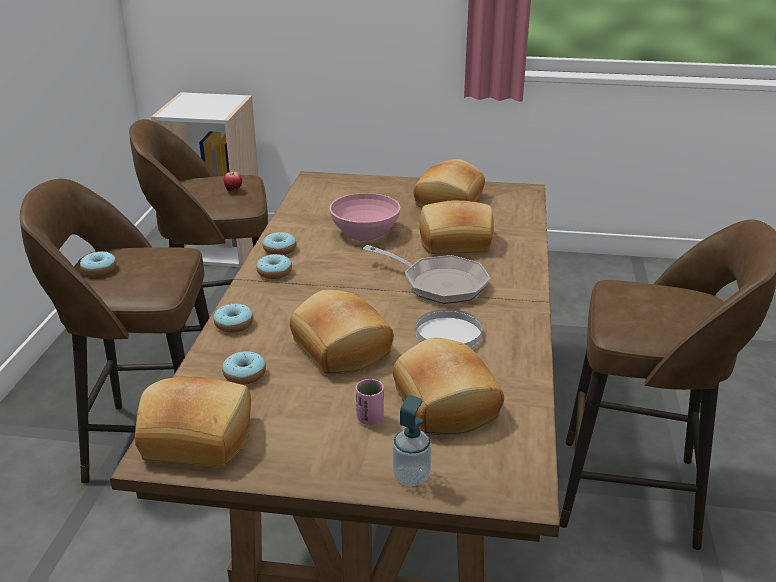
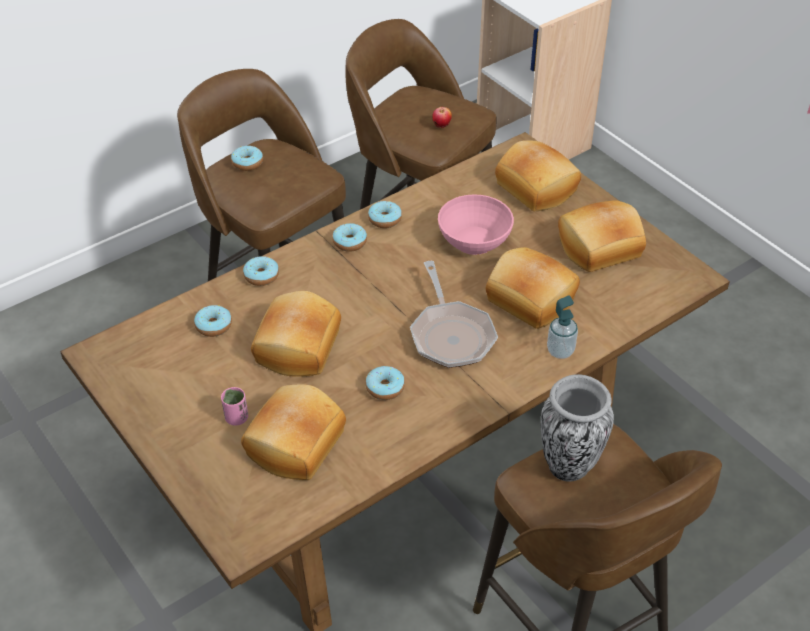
camera: 45 degrees right, 15 degrees up
(199, 436) = (132, 356): bread -> bread (538, 187)
(411, 476) = (200, 478): soap dispenser -> soap dispenser (560, 351)
(449, 334) = (385, 388): white plate -> donut
(627, 307) = (568, 465): none -> vase

